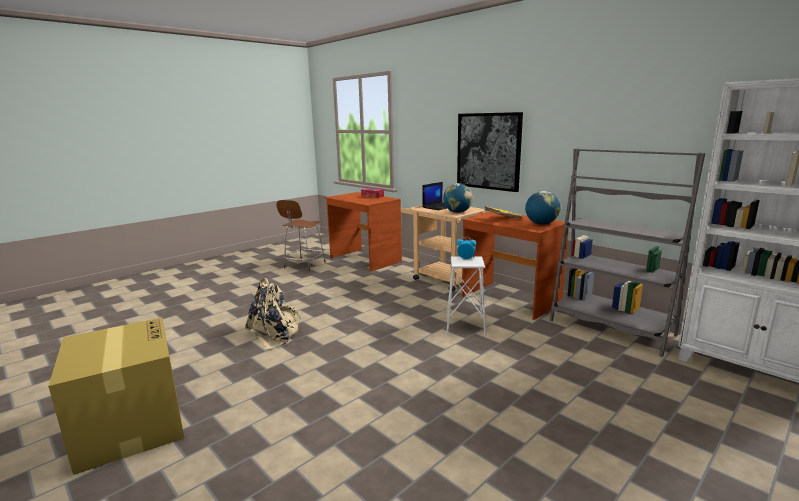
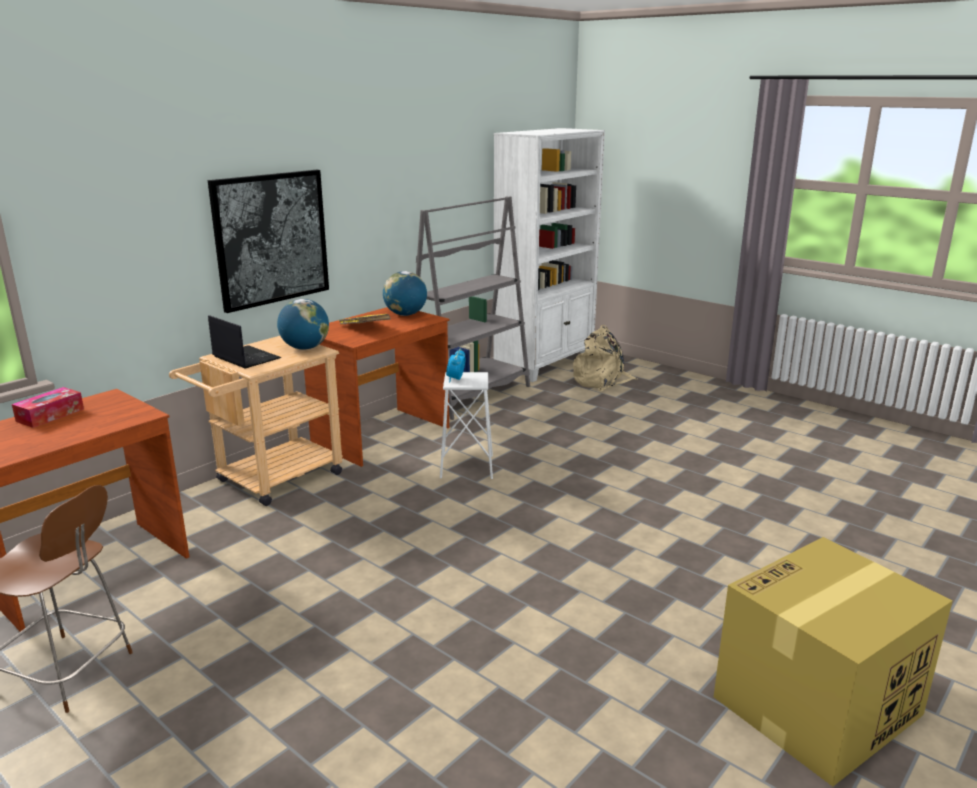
camera: 95 degrees left, 5 degrees up
(275, 333) = (505, 631): beige backpack -> beige backpack (602, 381)

